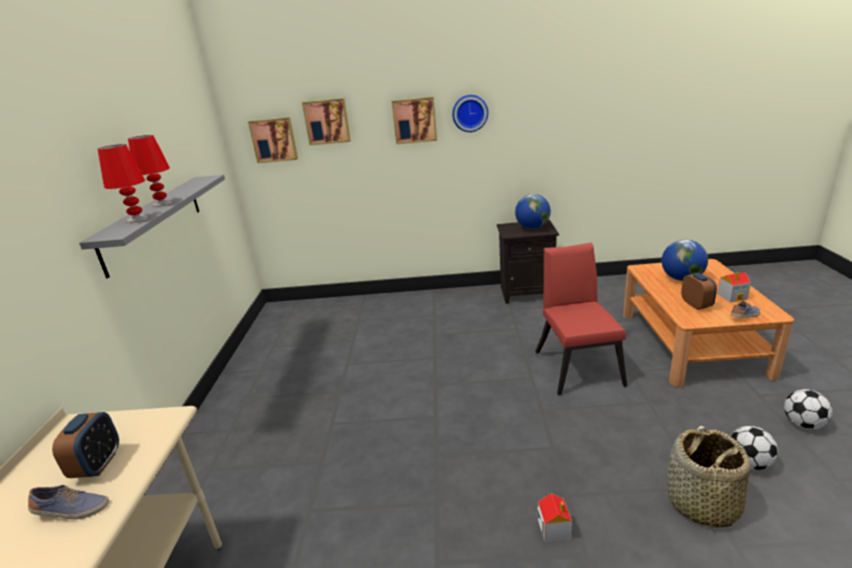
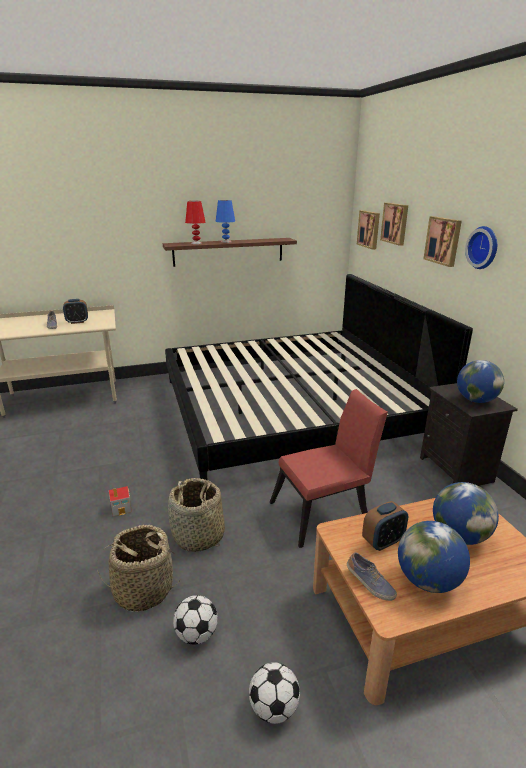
camera: 70 degrees right, 0 degrees up
(154, 221) = (228, 252): grey shelf -> brown shelf
(162, 203) = (226, 242): red table lamp -> blue table lamp
(376, 356) = (291, 408): none -> bed
(612, 453) = (198, 536): none -> basket
(732, 296) = (428, 580): toy house -> globe

